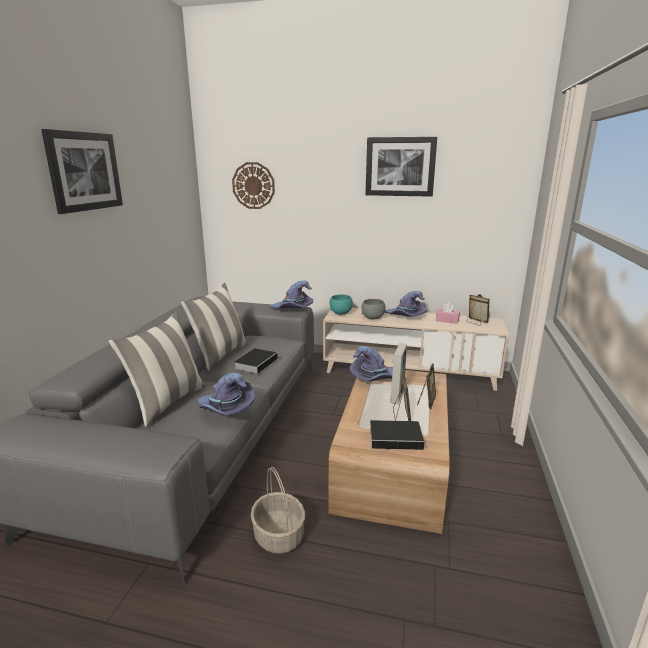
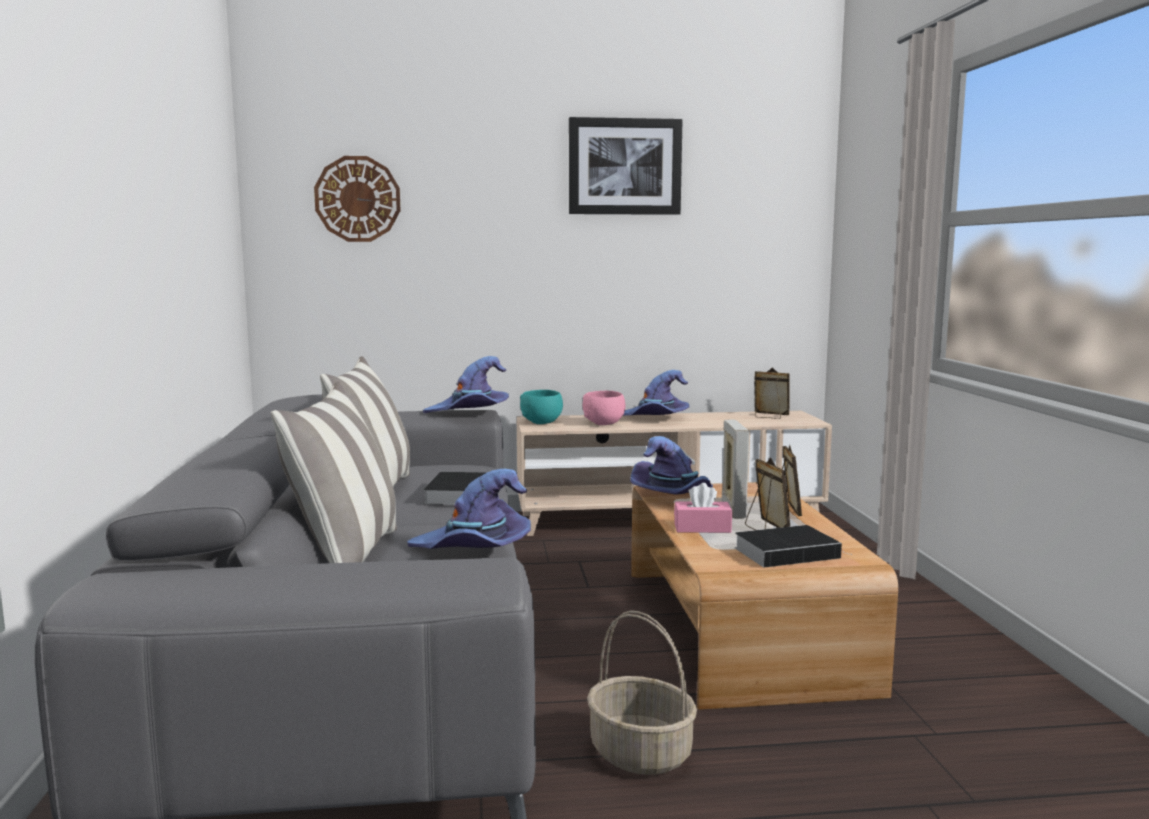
camera: 20 degrees left, 10 degrees down
(84, 171) = (119, 119): picture -> none
(373, 318) = (604, 423): grey bowl -> pink bowl
(447, 320) = (724, 418): pink tissue box -> pink tissue box (702, 528)

